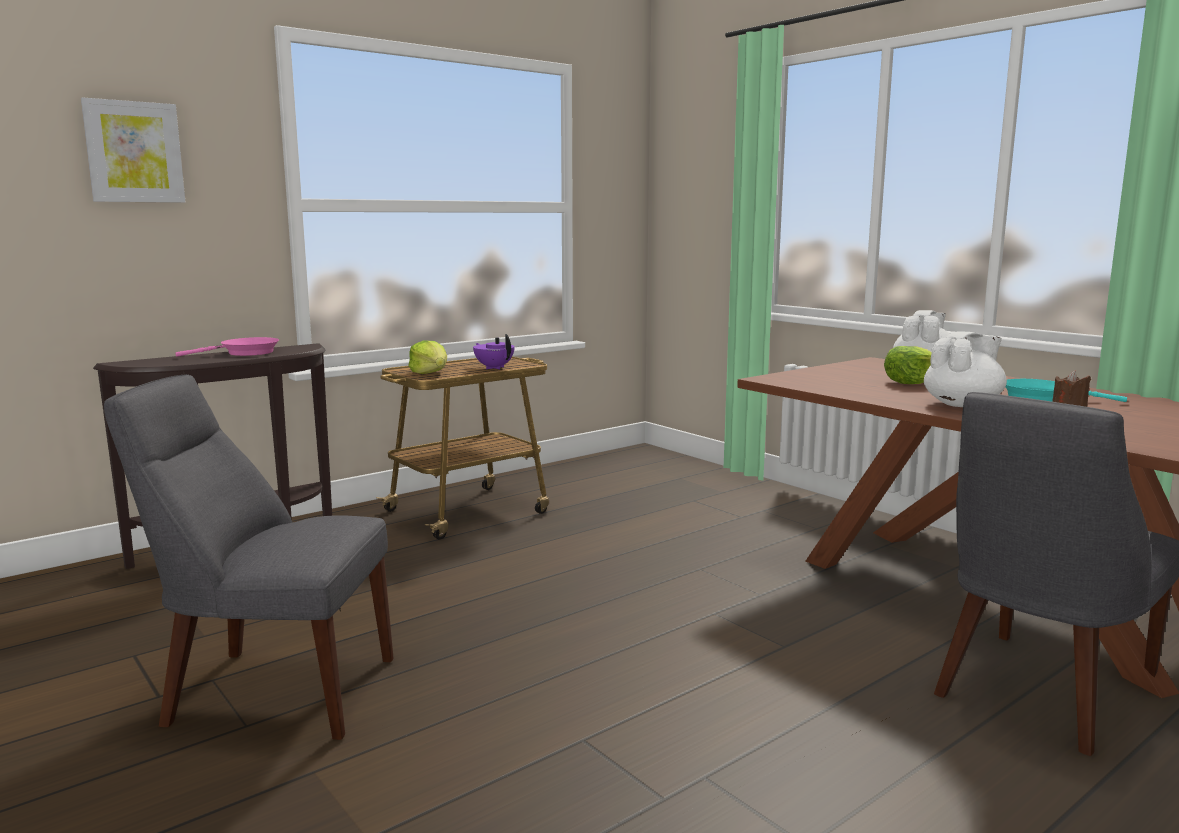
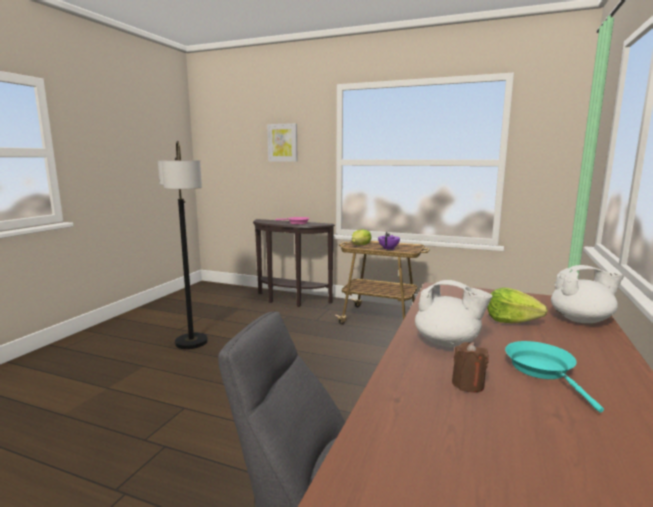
camera: 60 degrees right, 0 degrees up
(272, 691) = (191, 342): grey chair -> floor lamp

